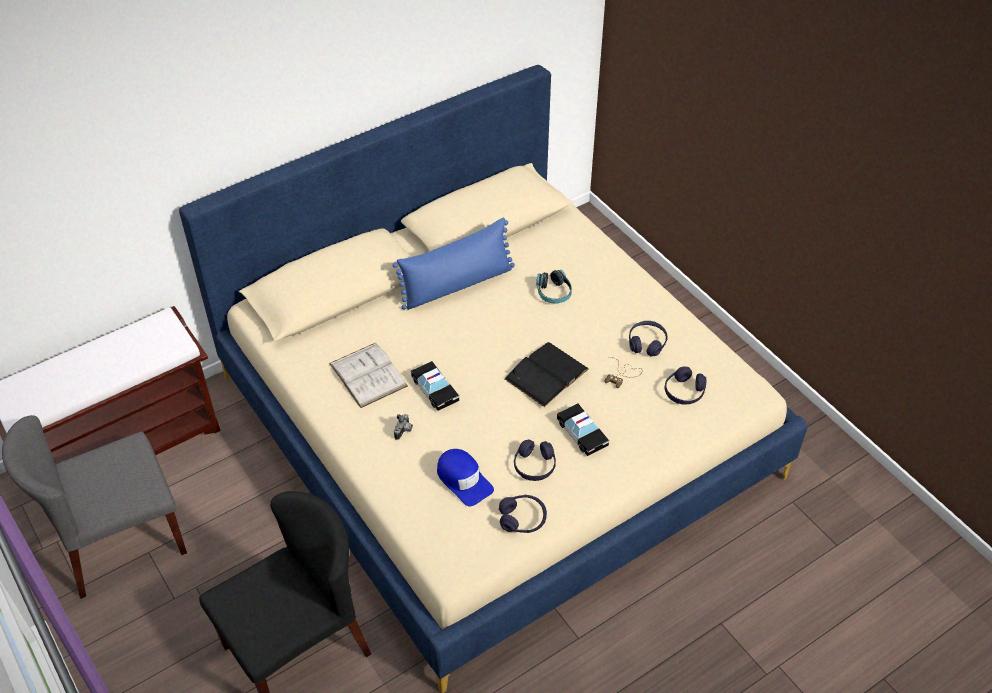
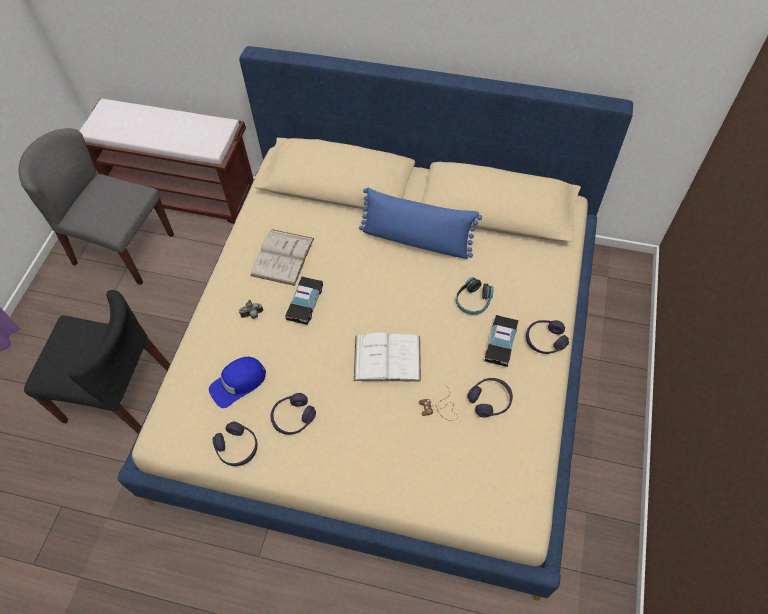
camera: 50 degrees right, 10 degrees up
(463, 480) = (238, 383): blue cap -> blue cap turned 45 degrees clockwise
(546, 374) = (387, 358): black book -> white book
(582, 434) = (354, 425): toy car -> toy car (500, 344)
(684, 392) = (467, 466): purple headphones -> purple headphones (545, 340)

